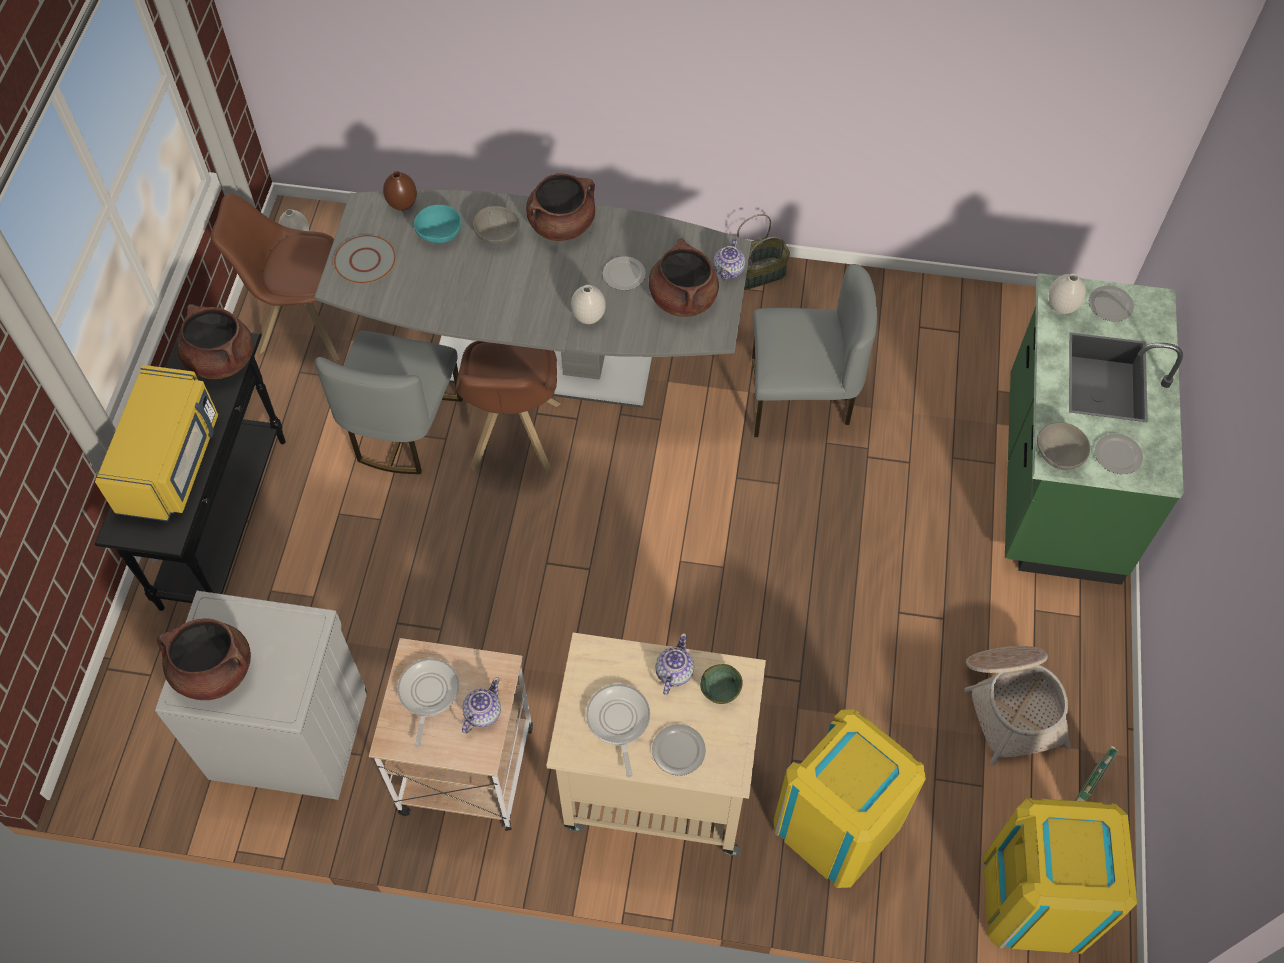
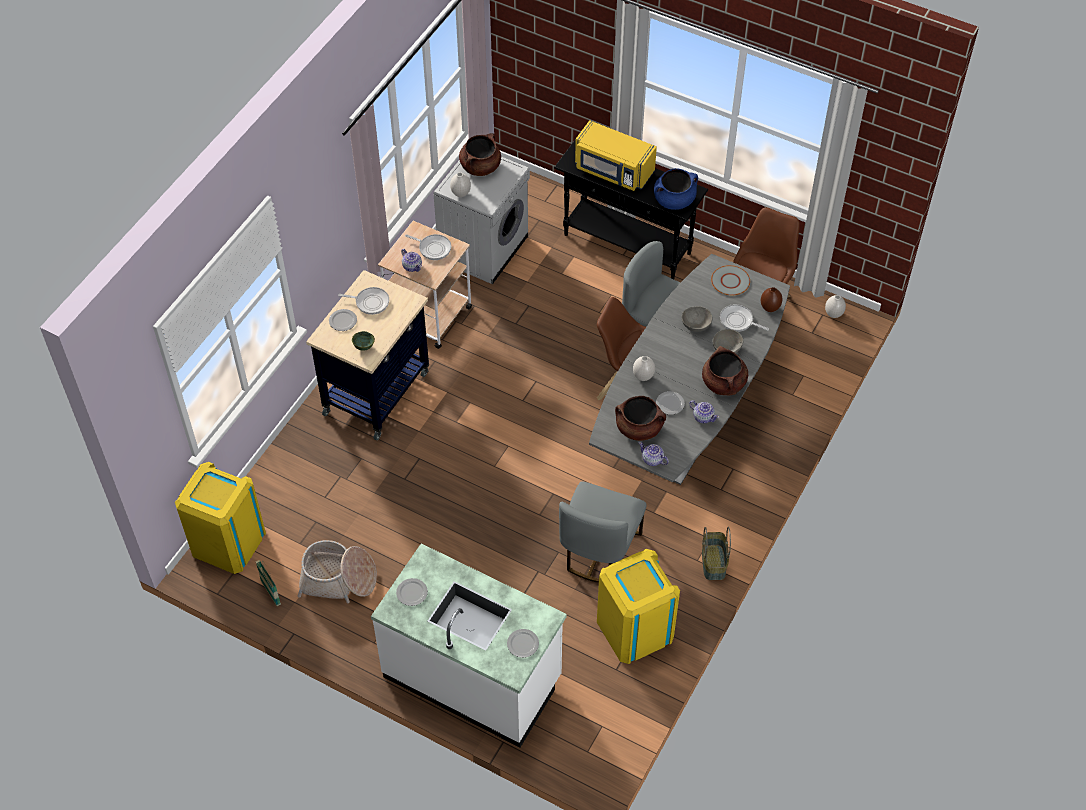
camera: 110 degrees right, 5 degrees down
(221, 359) = (674, 200): brown cooking pot -> blue cooking pot
(440, 234) = (738, 321): turquoise bowl -> frying pan
(657, 789) = (376, 392): beige cart -> blue cart
(673, 672) = (384, 331): teapot -> teapot (703, 417)
(836, 825) = (315, 465): yellow trash can -> yellow trash can (634, 629)
(1058, 456) = (426, 561): grey bowl -> grey bowl (695, 325)
(1058, 479) = (473, 676): green counter -> white counter
(1061, 307) = (533, 613): white vase -> white vase (461, 193)

